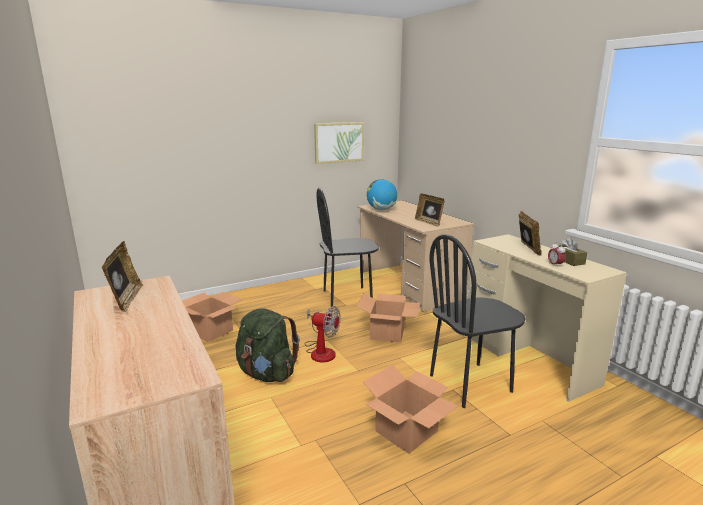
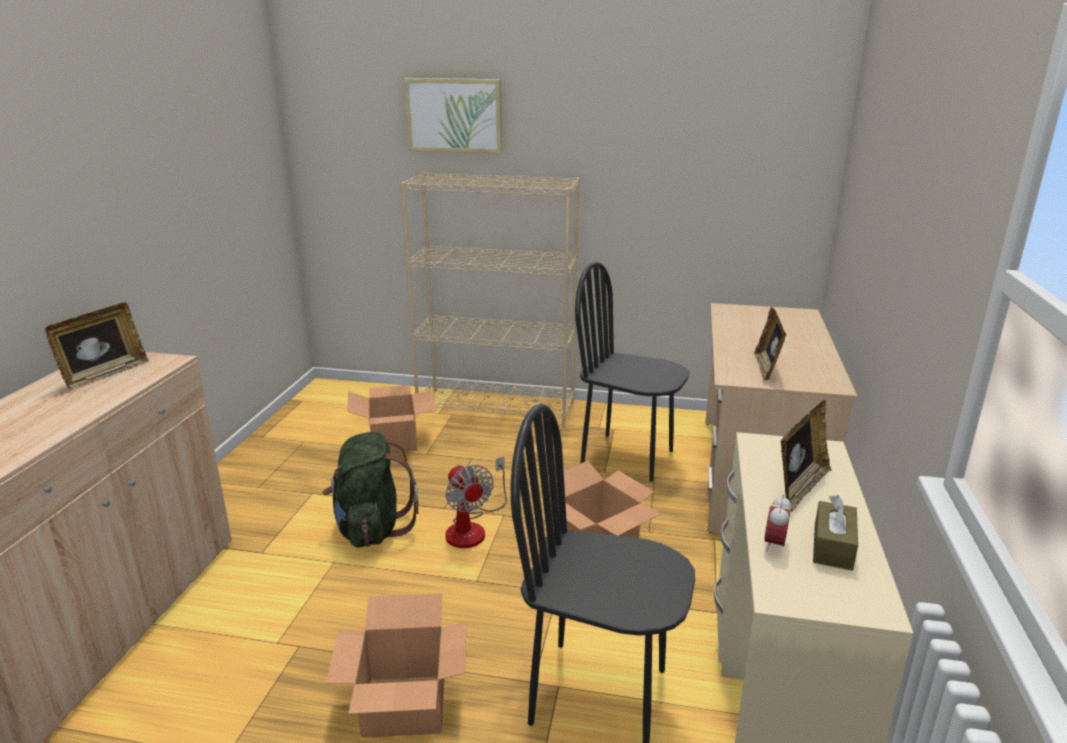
camera: 40 degrees right, 5 degrees up
(247, 296) = (497, 407): none -> beige bookcase
(339, 142) = (699, 181): picture -> picture (454, 115)
(381, 210) = (734, 321): globe -> none

